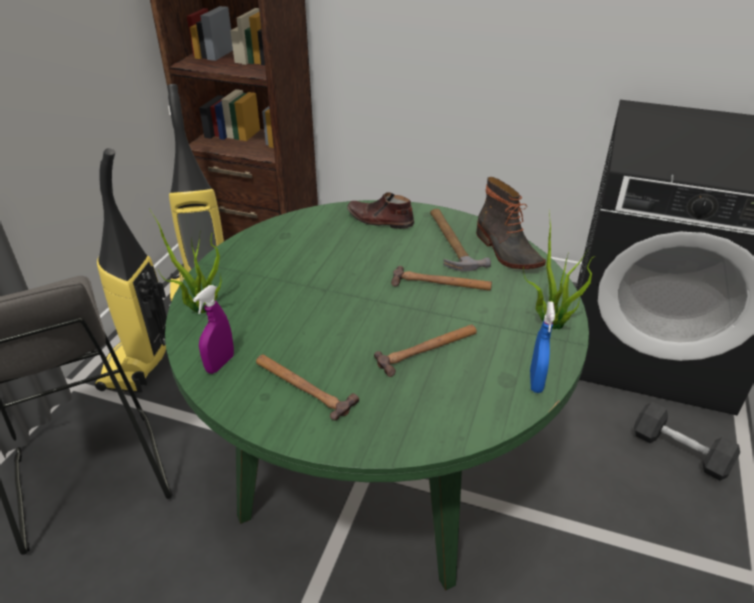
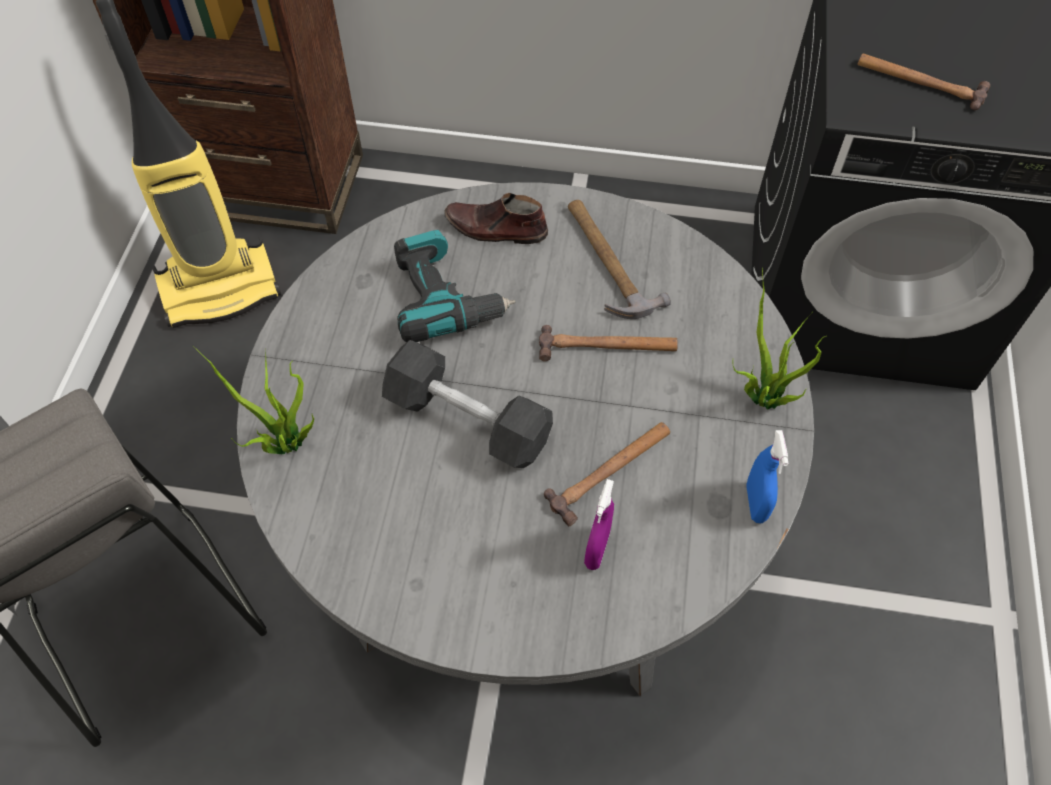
camera: 10 degrees left, 20 degrees up
(140, 364) = (153, 428): vacuum cleaner -> none
(220, 364) = (341, 539): purple spray bottle -> purple spray bottle (597, 549)
(303, 386) = (462, 560): hammer -> hammer (920, 82)
(336, 248) = (446, 297): none -> power drill
(377, 465) = (525, 538): green dining table -> grey dining table
(506, 251) = (686, 269): boot -> none
(680, 451) = (905, 456): black dumbbell -> black dumbbell (468, 420)

